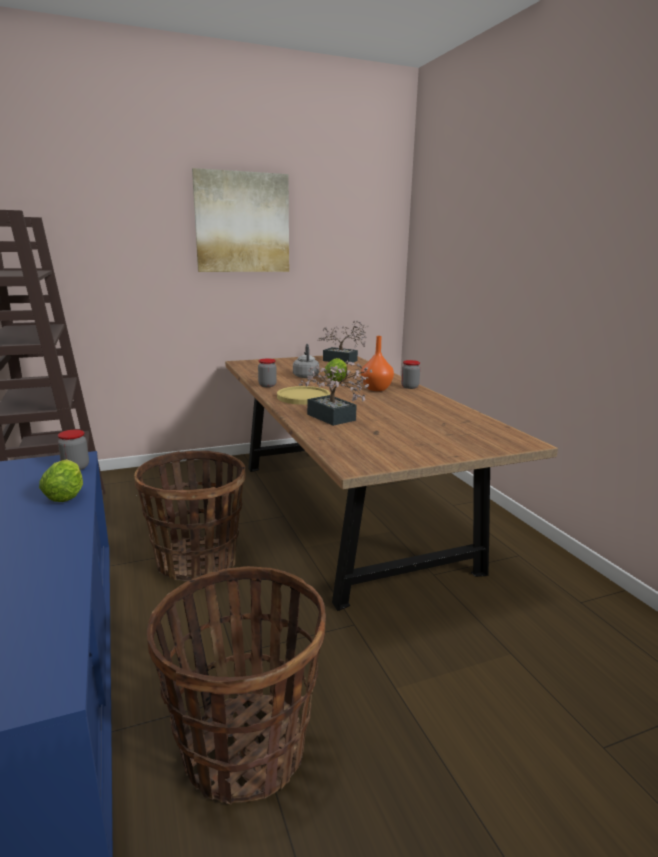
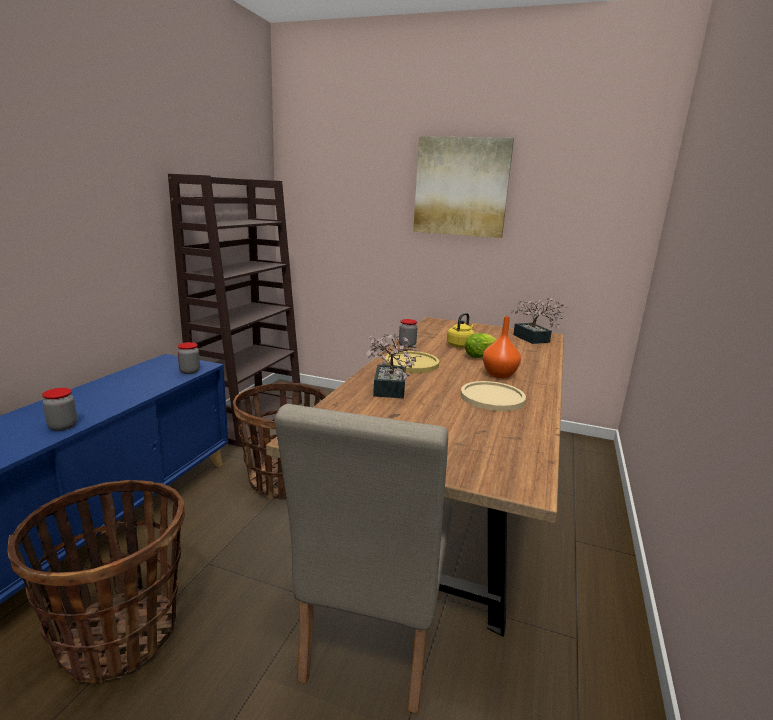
camera: 40 degrees right, 0 degrees up
(66, 494) = (149, 387): lettuce -> none
(306, 376) = (460, 345): grey kettle -> yellow kettle
(405, 403) = (492, 397): none -> beige plate
(409, 387) = (541, 383): jar -> jar (63, 426)
(430, 626) = (369, 645): none -> beige chair

